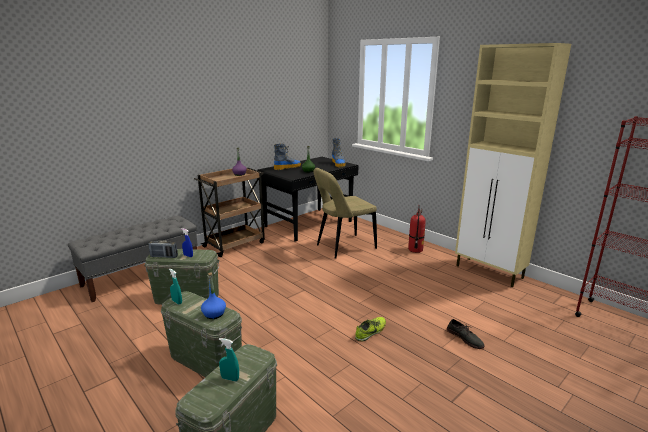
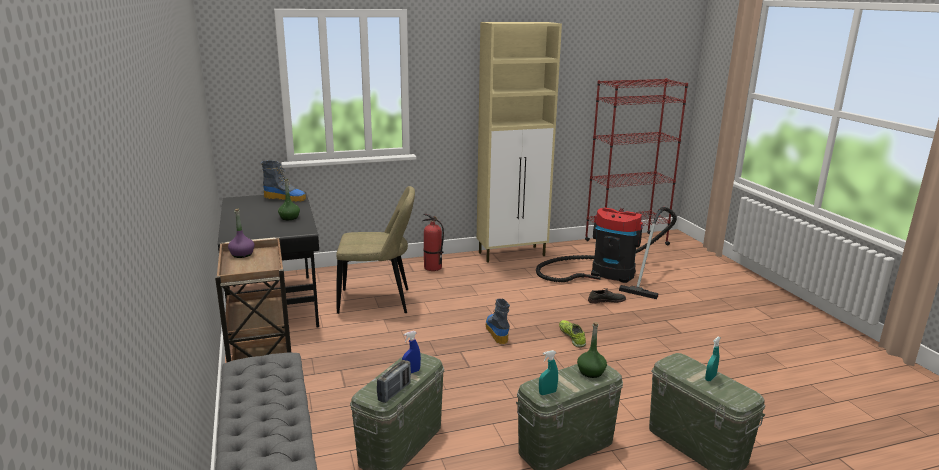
camera: 65 degrees left, 0 degrees up
(214, 314) = (591, 372): blue bottle -> green bottle
(287, 167) = (246, 225): boot -> boot (496, 332)
(343, 247) = (378, 301): beige chair -> beige chair turned 90 degrees counterclockwise
(528, 328) = (607, 273): none -> vacuum cleaner

